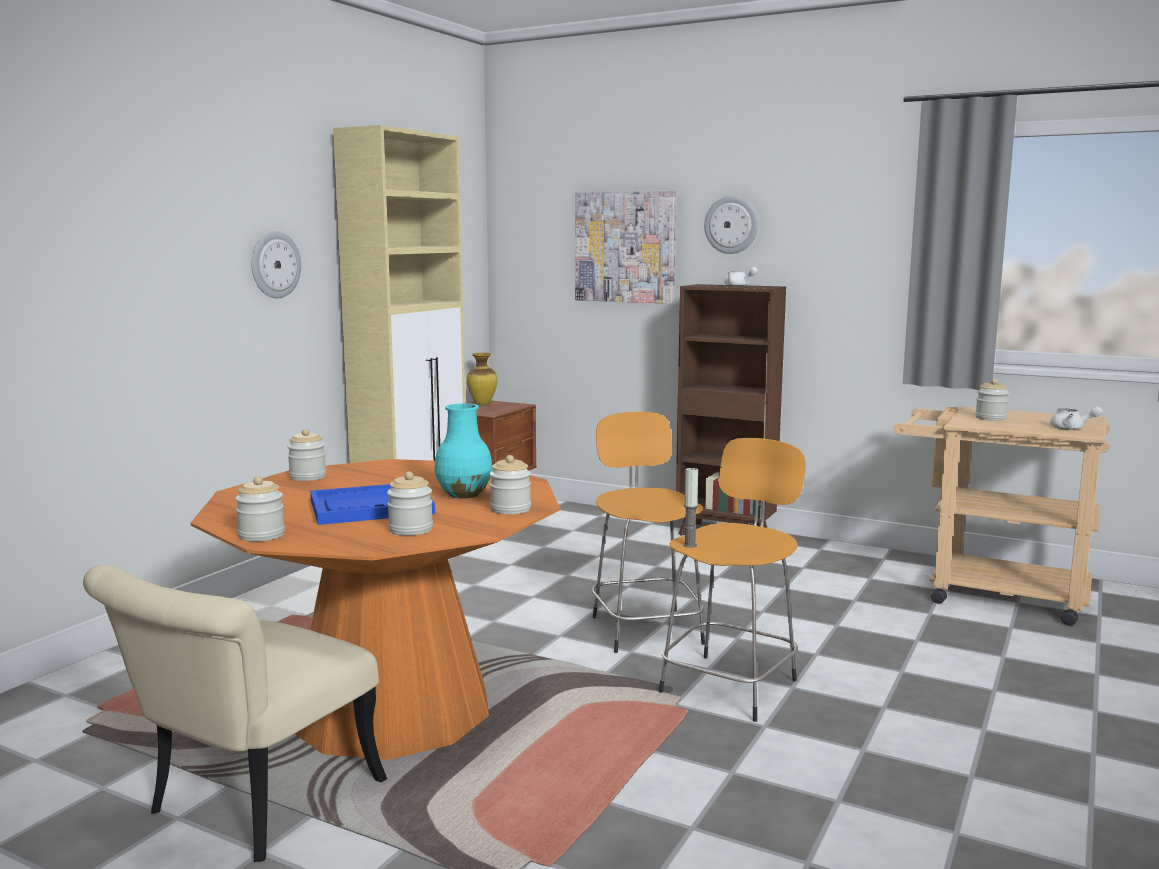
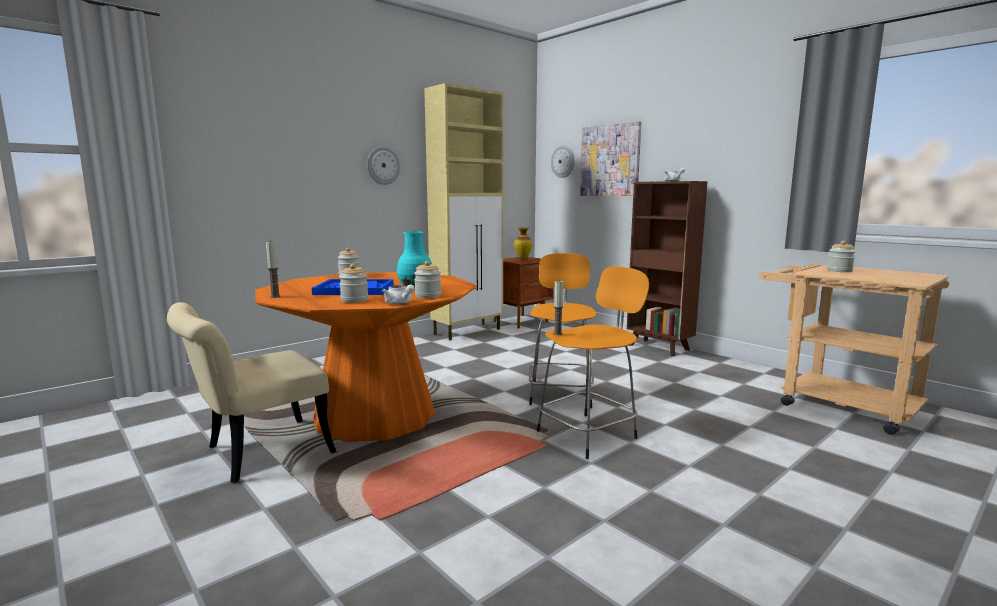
camera: 20 degrees right, 0 degrees up
(261, 535) = (275, 296): jar -> candle
(731, 225) = (675, 141): wall clock -> wall clock (563, 161)
(1071, 428) = (903, 279): white teapot -> white teapot (399, 303)

